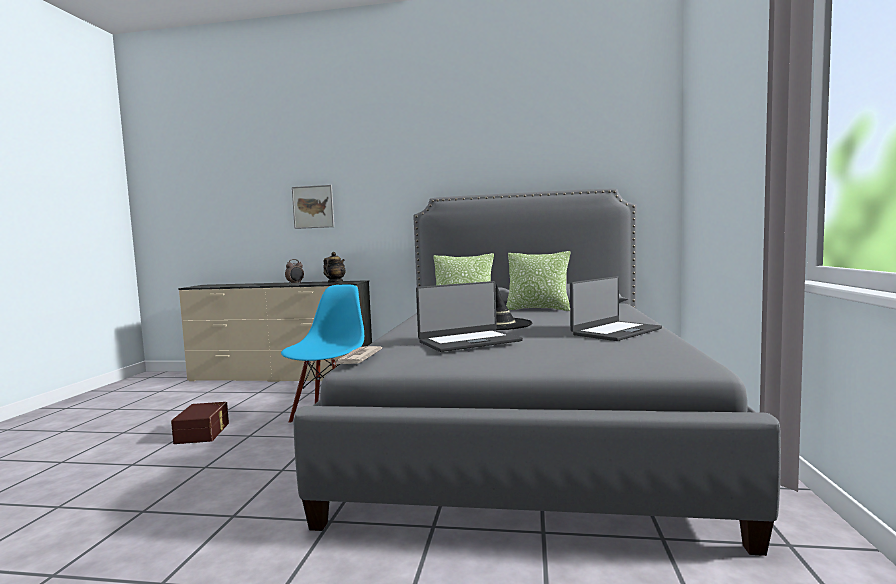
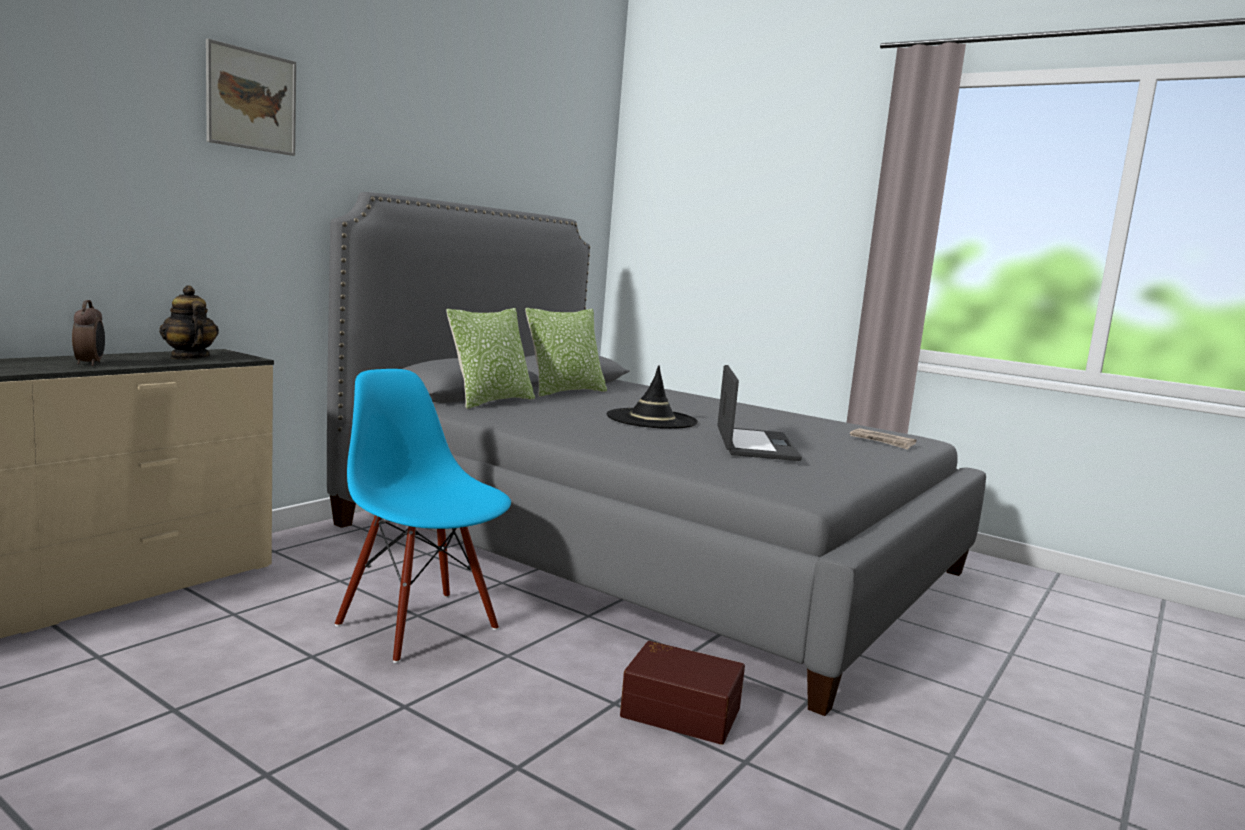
camera: 65 degrees left, 5 degrees up
(204, 433) = (301, 751): brown storage box -> brown storage box (681, 710)
(313, 207) = (87, 161): picture -> picture (251, 100)
(357, 358) = (782, 486): newspaper -> newspaper (882, 441)
(615, 331) = (762, 414): laptop -> none

